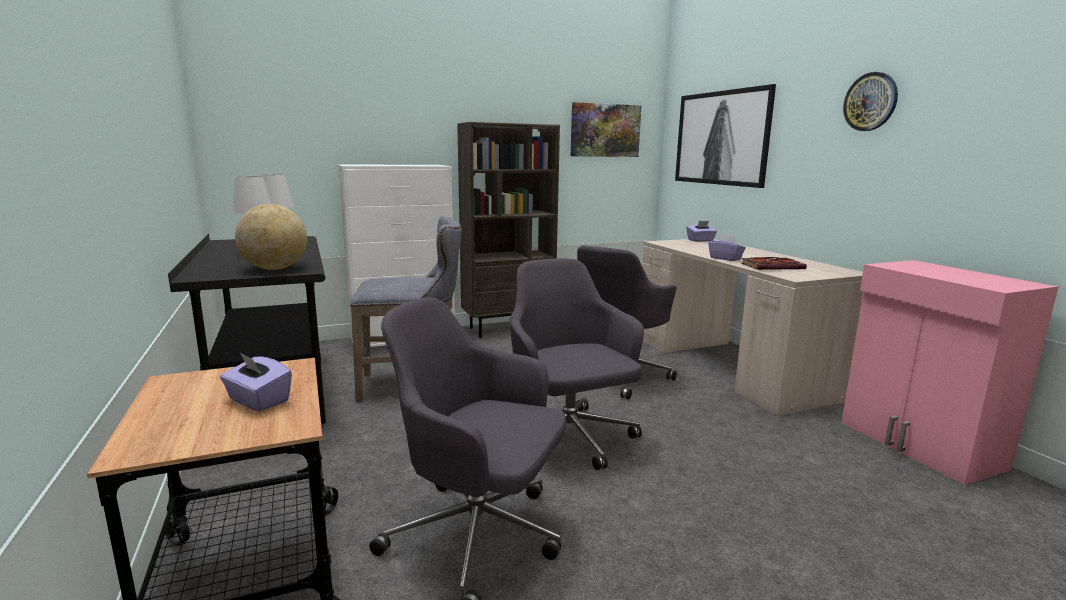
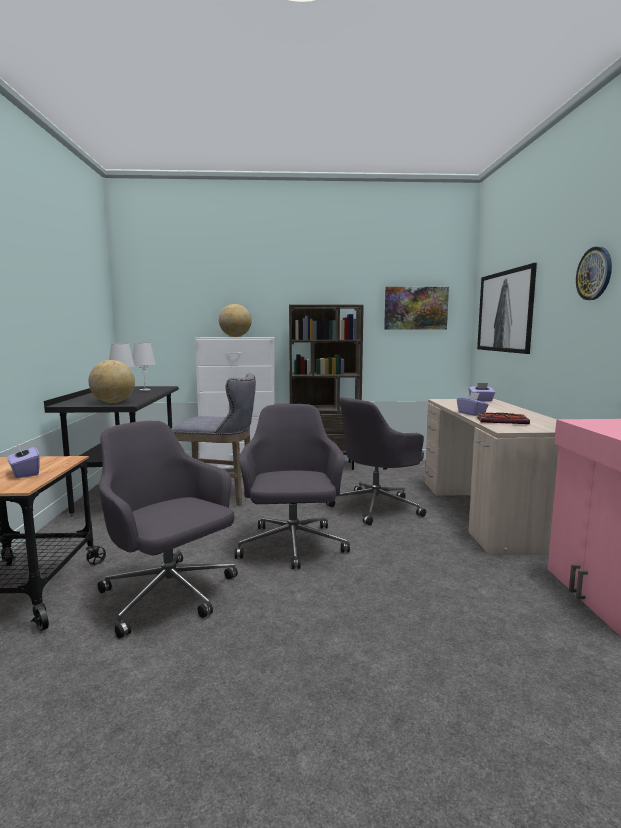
camera: 20 degrees right, 5 degrees down
(392, 164) = (235, 336): none -> globe

